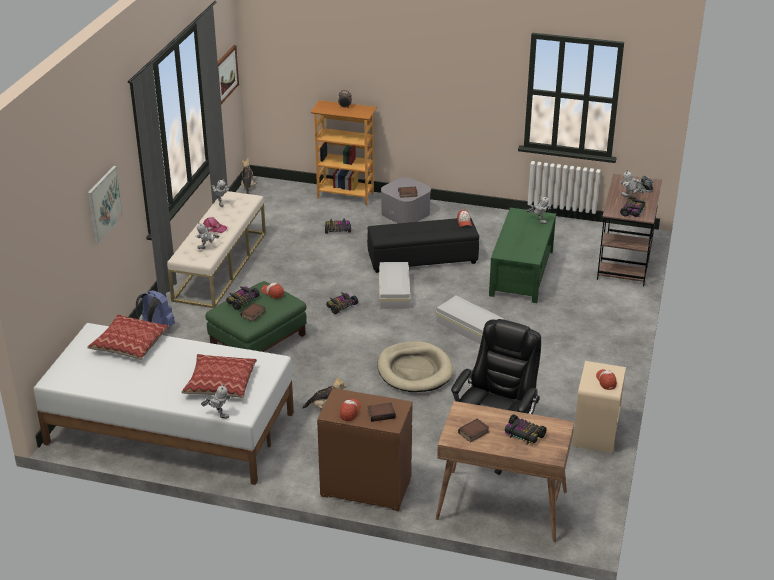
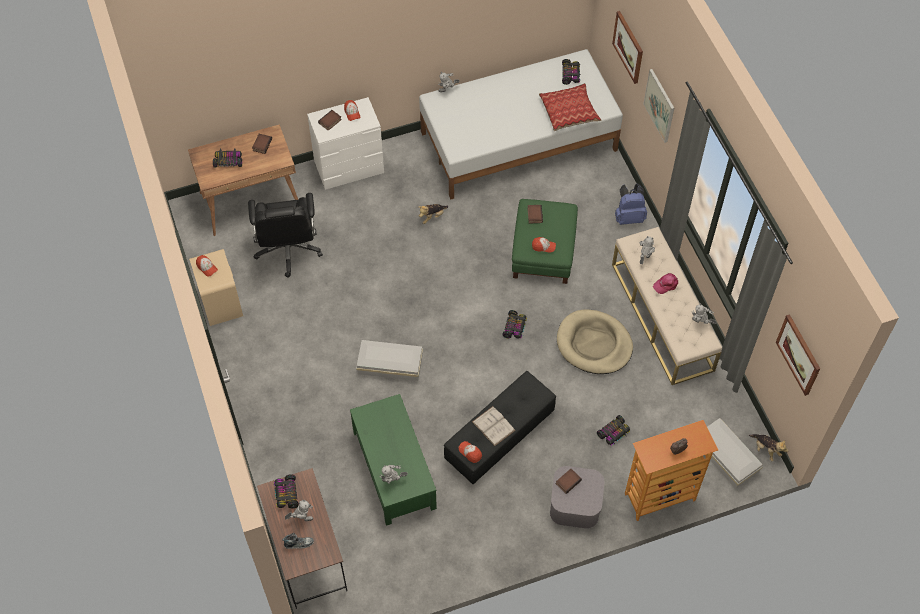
camera: 145 degrees right, 25 degrees up
(63, 244) = (628, 47): none -> picture
(220, 383) = (472, 114): pillow -> none
(242, 301) = (557, 224): toy car -> toy car (571, 74)
(365, 487) = (349, 168): brown dresser -> white dresser
(395, 291) = (487, 374): white storage box -> white storage box (726, 458)
(414, 370) = (397, 289): beige dog bed -> beige dog bed (594, 344)
(432, 227) = (493, 426): none -> white book

